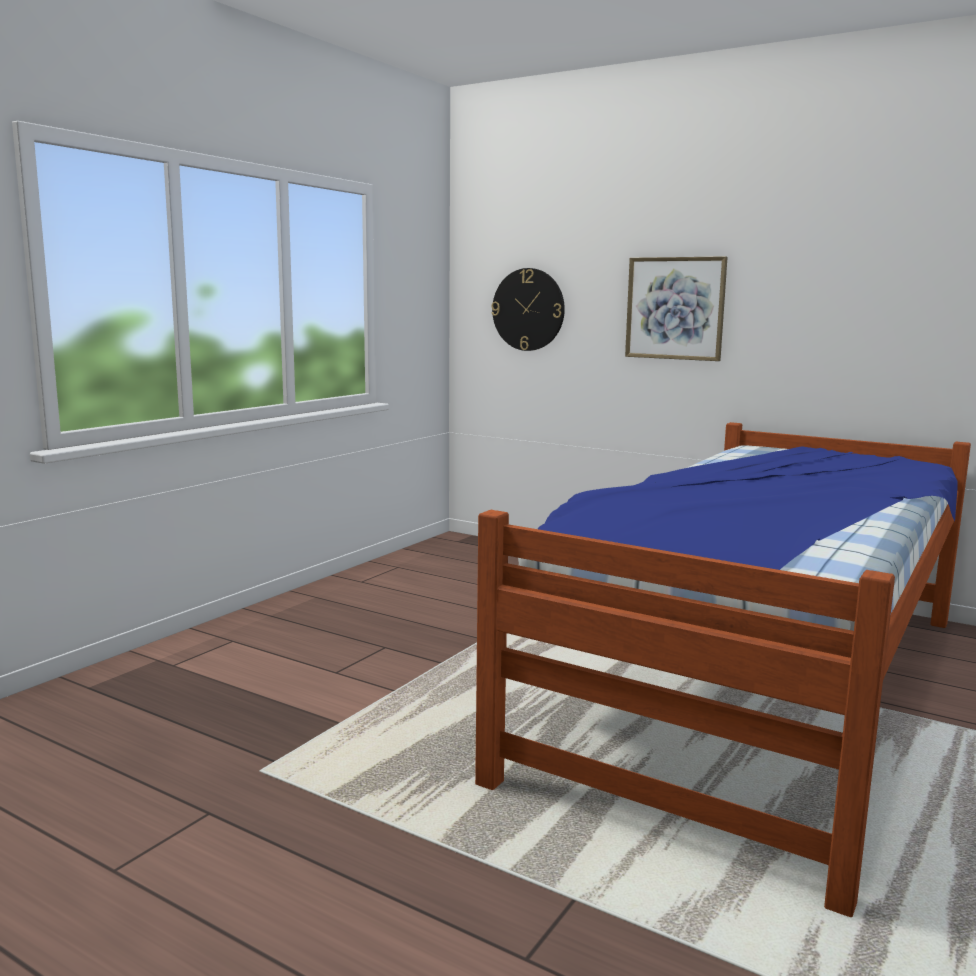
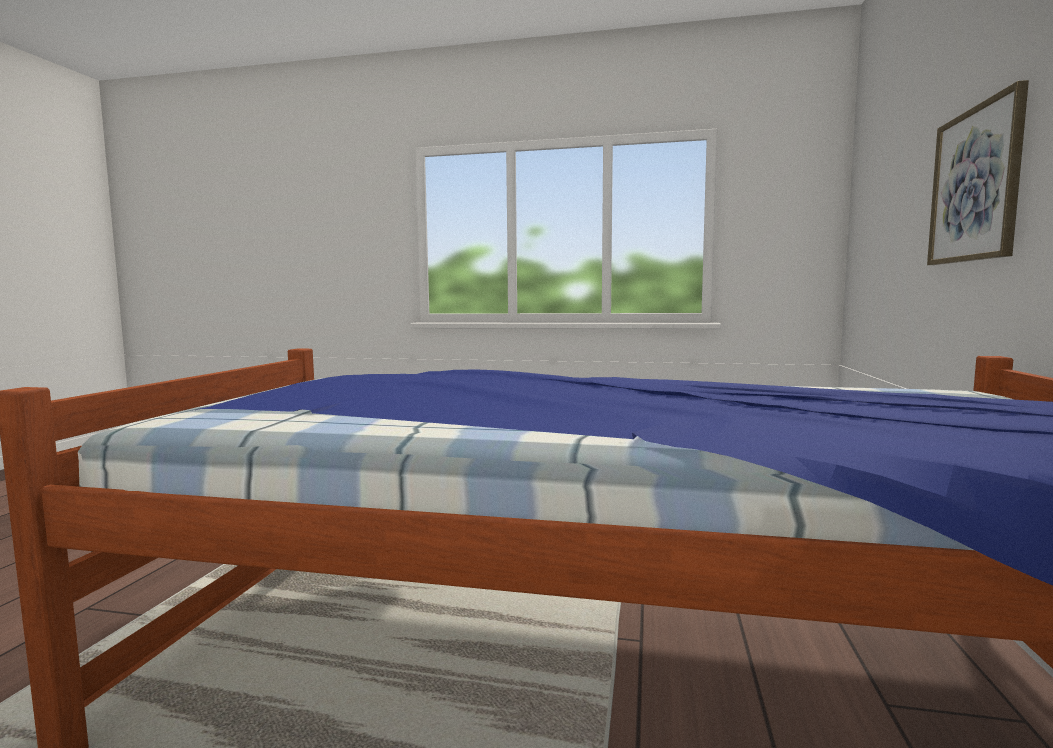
camera: 70 degrees right, 5 degrees down
(528, 309) = (880, 222): wall clock -> none

